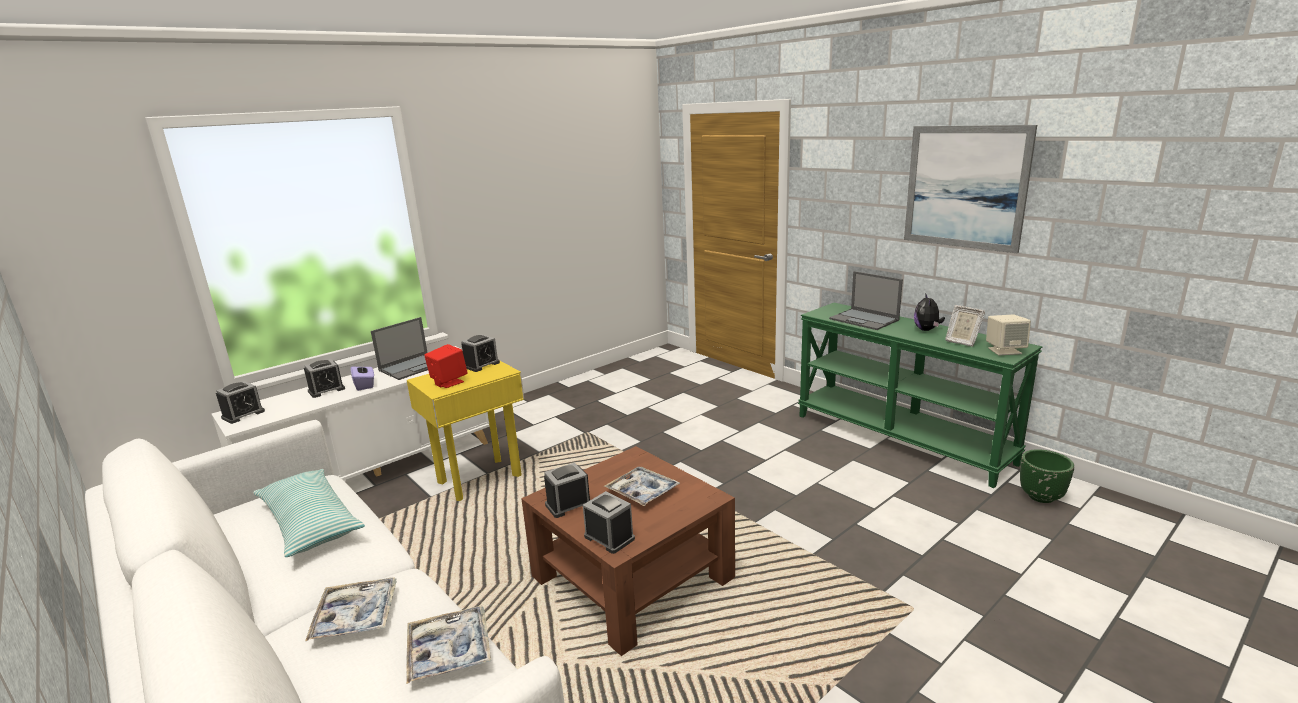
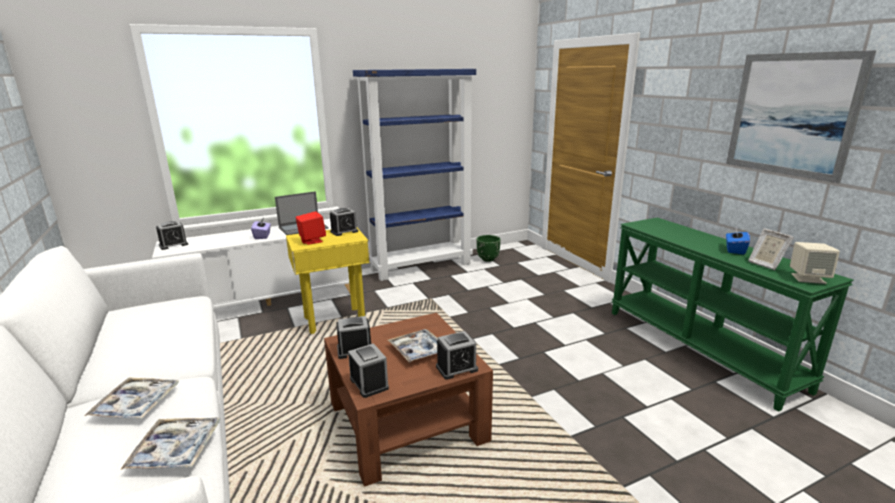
camera: 15 degrees right, 0 degrees up
(310, 522) = (161, 327): pillow -> none
(326, 390) = (236, 236): alarm clock -> alarm clock (456, 368)
(555, 394) = (421, 266): none -> blue bookcase
(864, 319) = (677, 234): laptop -> none
(927, 330) = (734, 250): plush toy -> blue tissue box
(1041, 496) = (828, 429): green planter -> green planter (488, 259)

